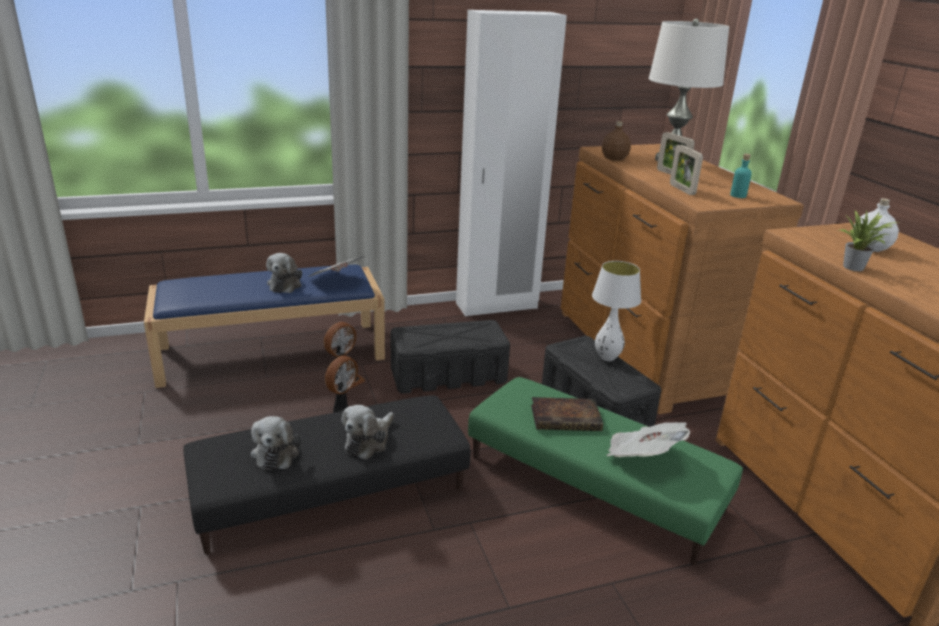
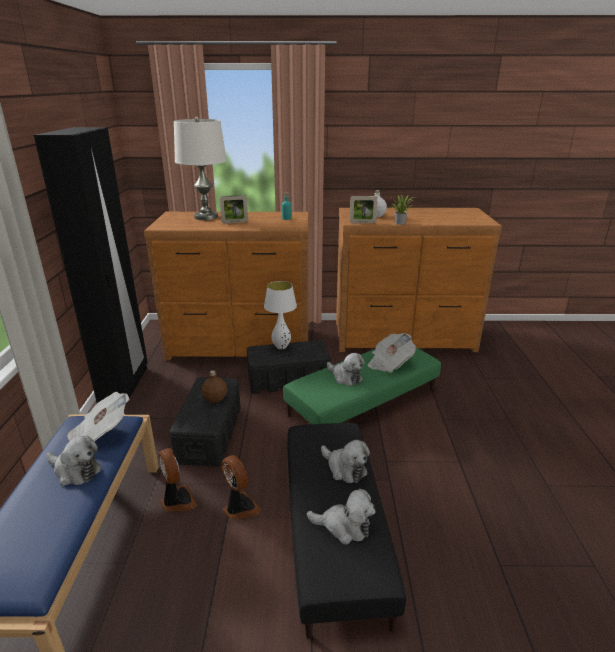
camera: 70 degrees left, 0 degrees up
(497, 306) = (124, 385): white wardrobe -> black wardrobe
(567, 418) = (345, 377): book -> plush toy
(614, 158) = (185, 227): brown bottle -> brown bottle (214, 398)
(682, 189) = (267, 226): picture frame -> picture frame (362, 222)

